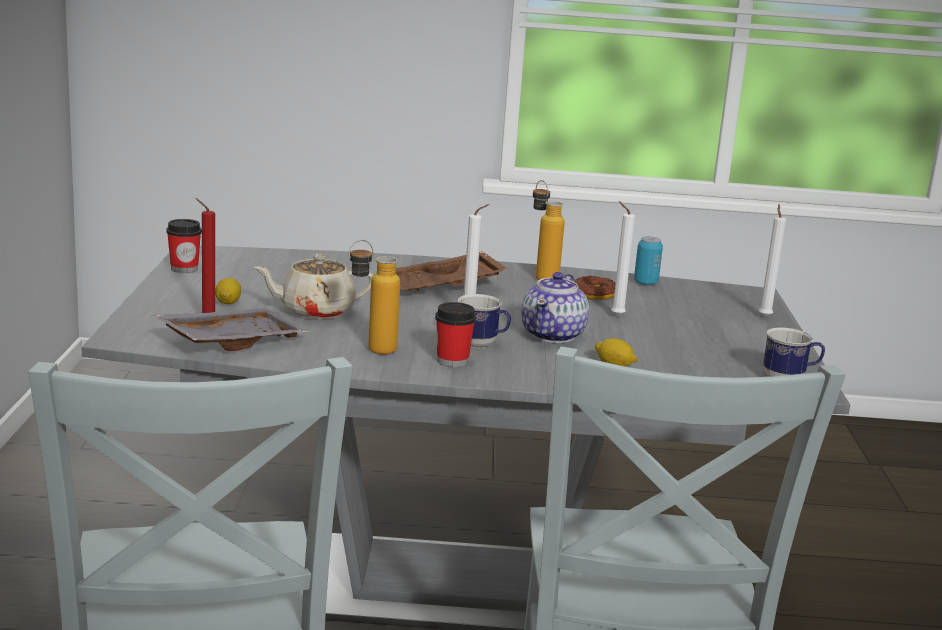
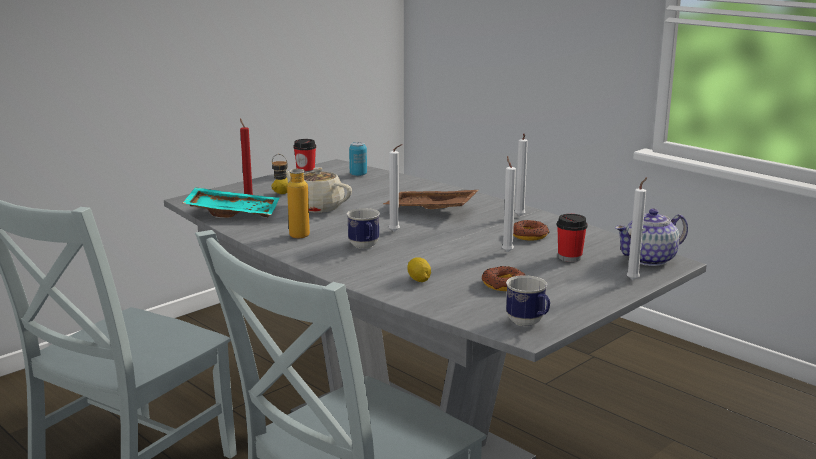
camera: 45 degrees right, 0 degrees up
(230, 342) = (233, 213): grey tray -> turquoise tray
(452, 361) = (322, 251): cup -> cup (569, 257)
(541, 276) = (519, 217): bottle -> white candle
(553, 335) = (428, 252): teapot -> teapot (650, 259)
(645, 283) = (592, 237): can -> can (358, 174)
(689, 349) = (504, 284): none -> donut

